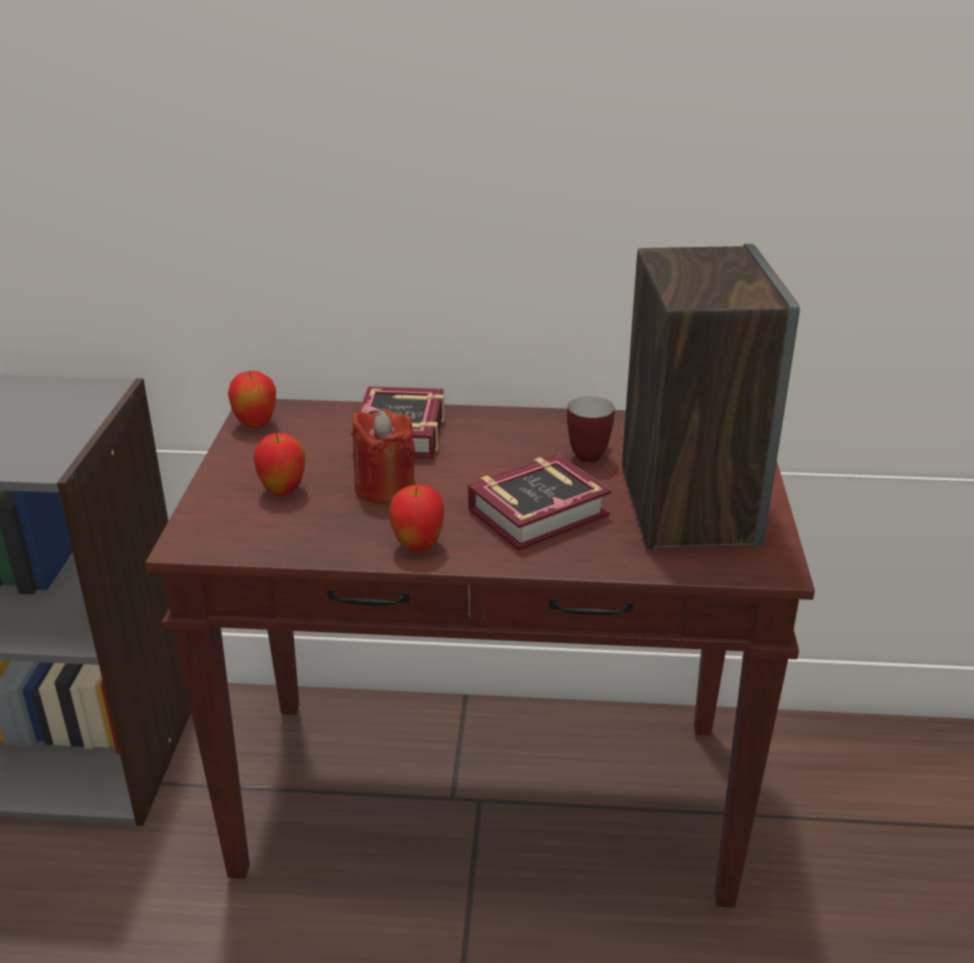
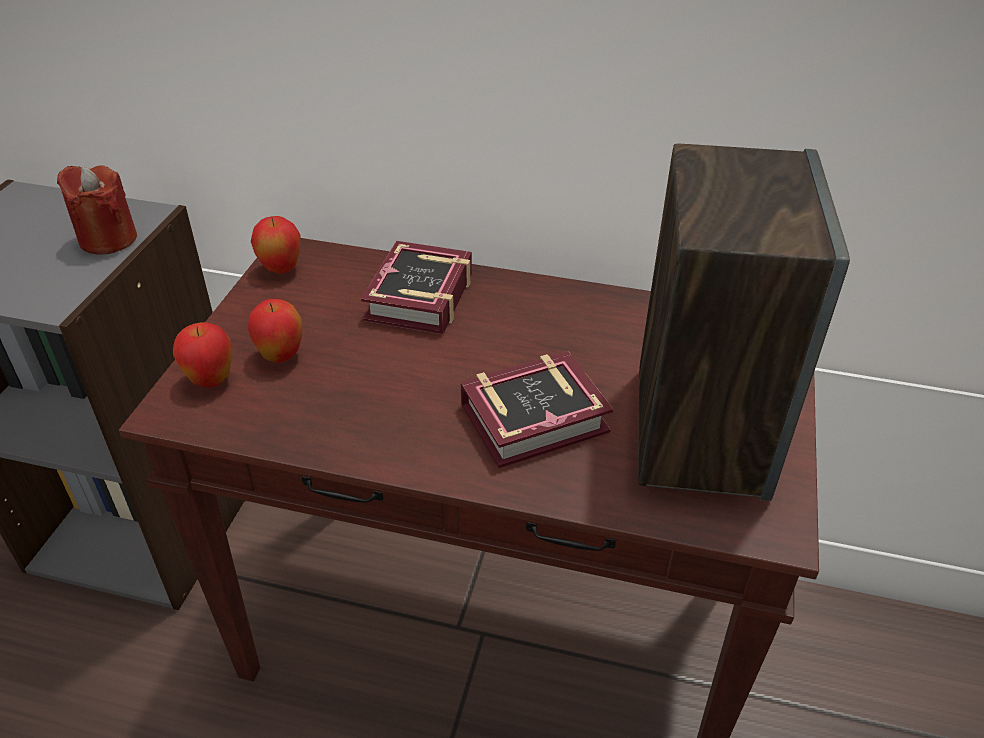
camera: 10 degrees right, 10 degrees up
(384, 488) = (383, 365): red candle -> red candle (108, 239)
(418, 546) = (395, 447): apple -> apple (211, 380)
(590, 454) = (610, 347): mug -> none

